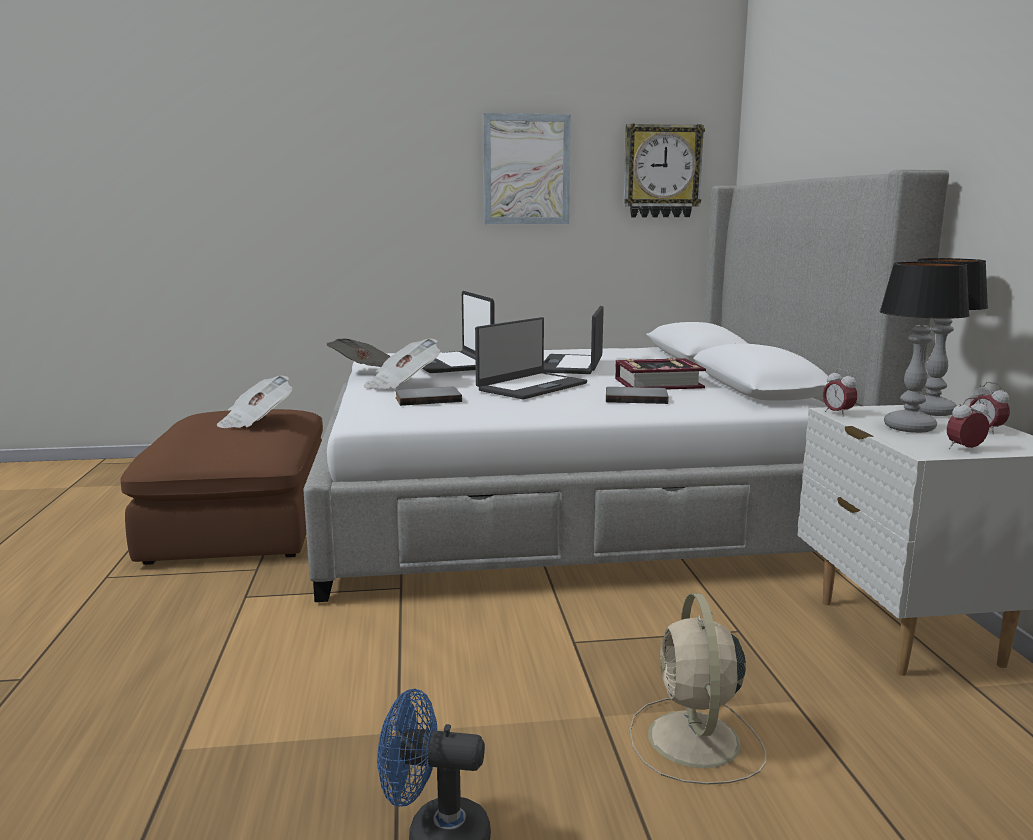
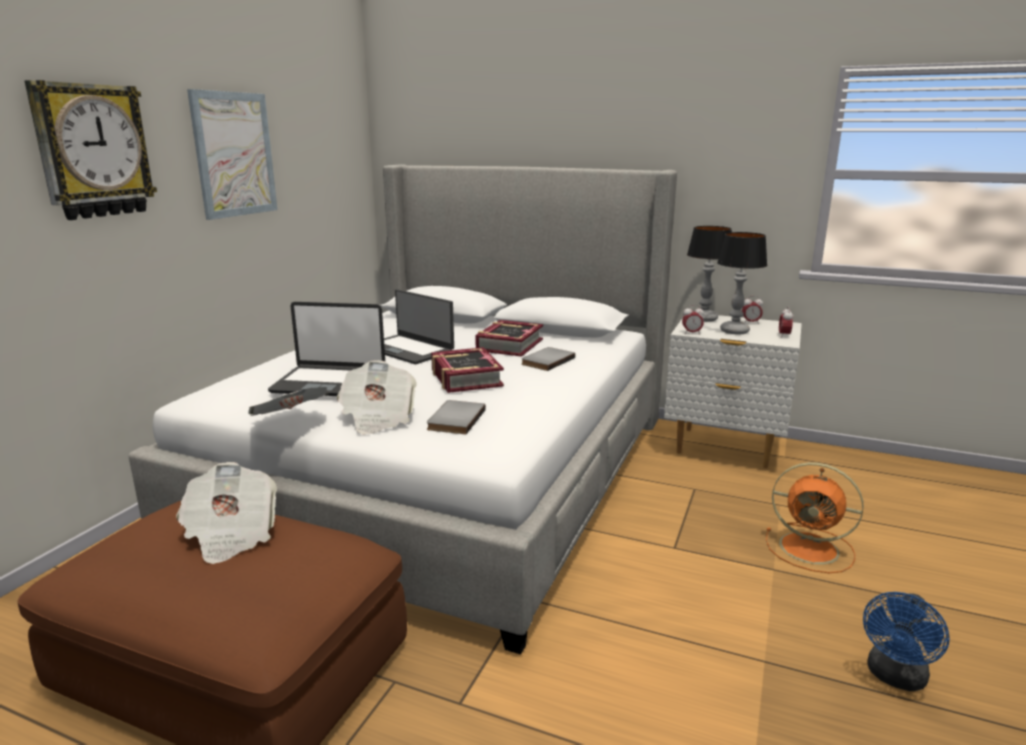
camera: 60 degrees left, 5 degrees up
(531, 386) = (465, 378): laptop -> book
(661, 171) = (330, 151): wall clock -> wall clock (93, 151)
(694, 742) = (811, 549): beige fan -> orange fan

